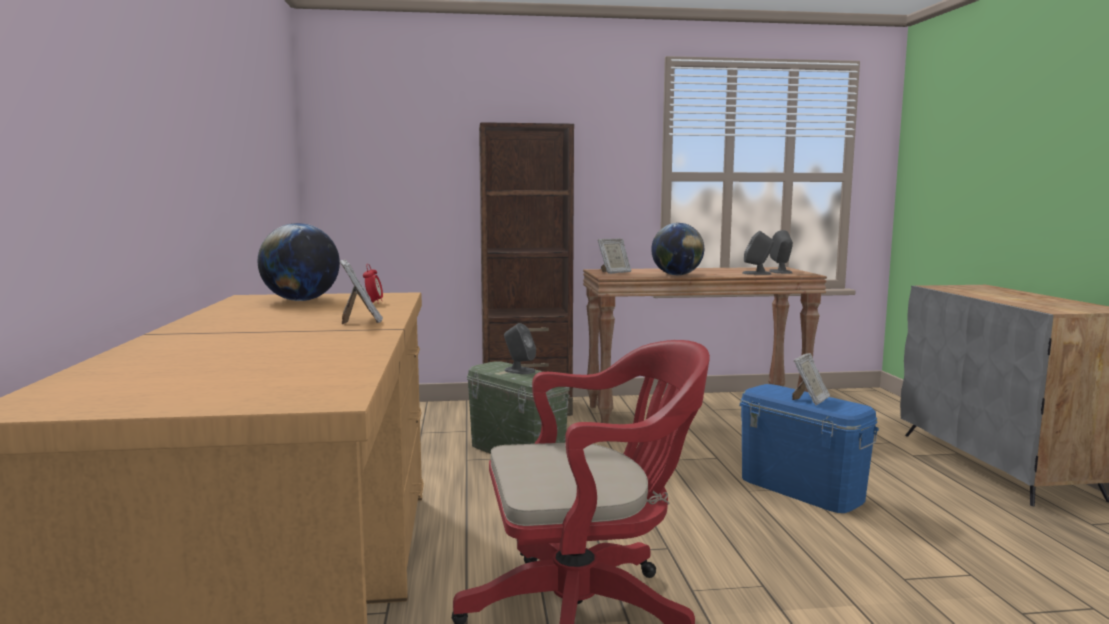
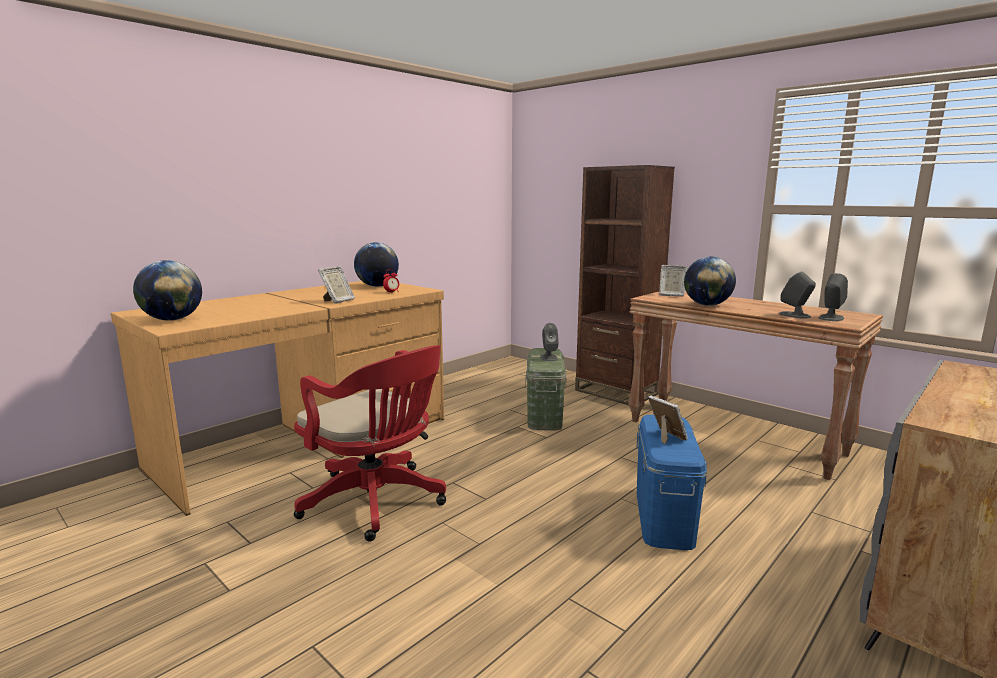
camera: 50 degrees right, 5 degrees up
(228, 392) = (172, 319): none -> globe
(810, 400) = (667, 438): picture frame -> picture frame turned 120 degrees counterclockwise

